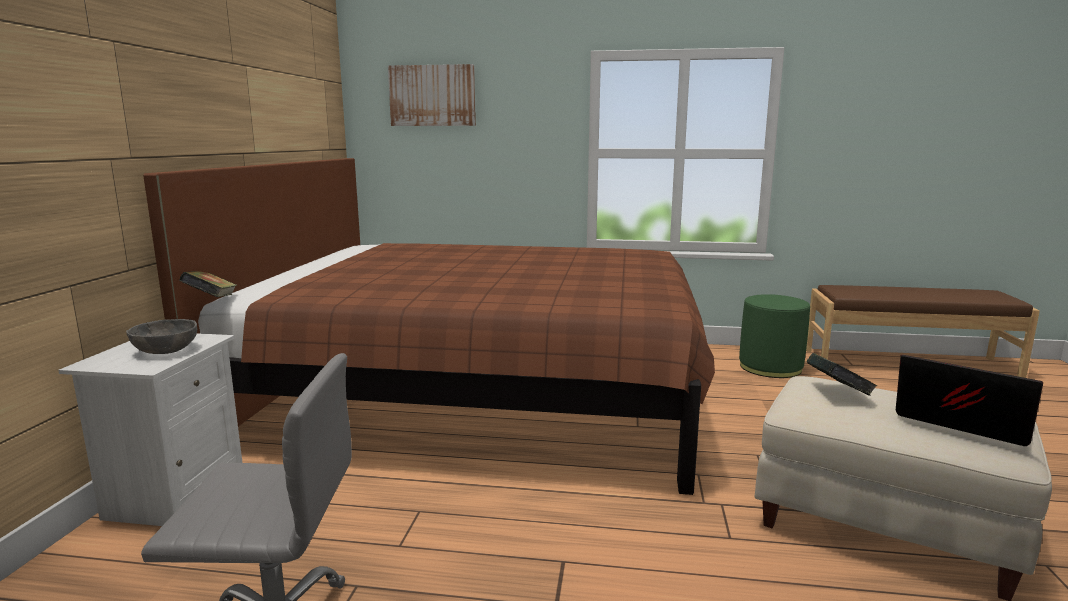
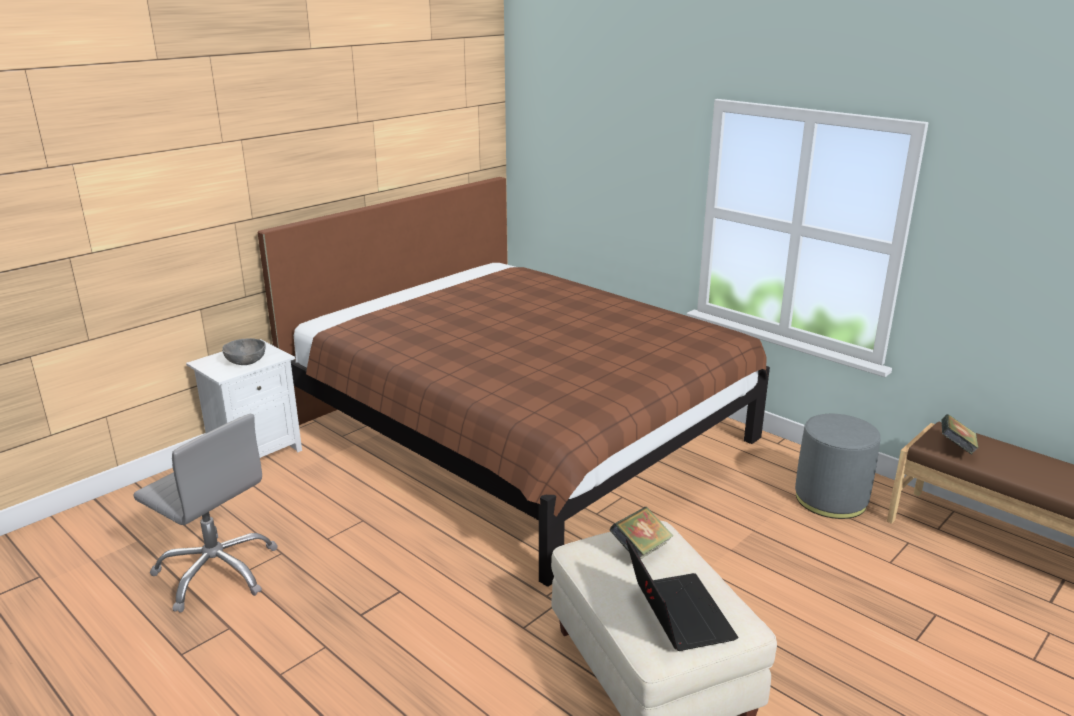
camera: 35 degrees right, 10 degrees up
(211, 300) = (302, 322): book -> book (956, 448)
(432, 95) = (573, 125): picture -> none
(770, 367) = (830, 499): green ottoman -> grey ottoman

